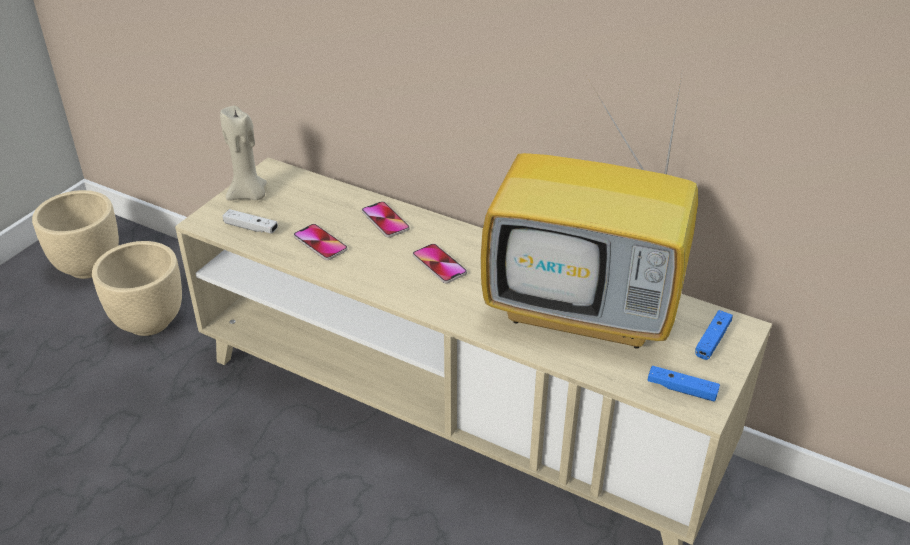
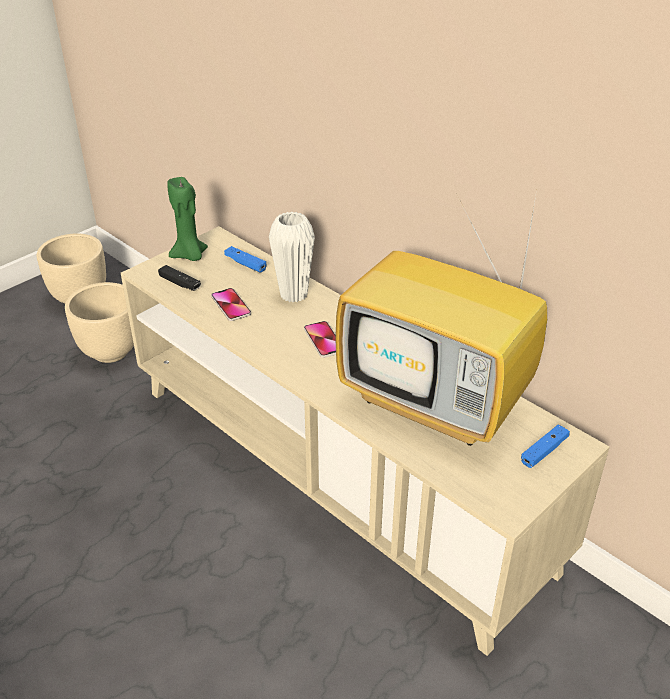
camera: 15 degrees right, 0 degrees up
(249, 195) = (190, 256): beige candle -> green candle
(251, 228) = (180, 283): white game controller -> black game controller
(385, 220) = (293, 295): phone -> white vase
(681, 389) = (495, 490): blue game controller -> blue game controller (245, 264)

